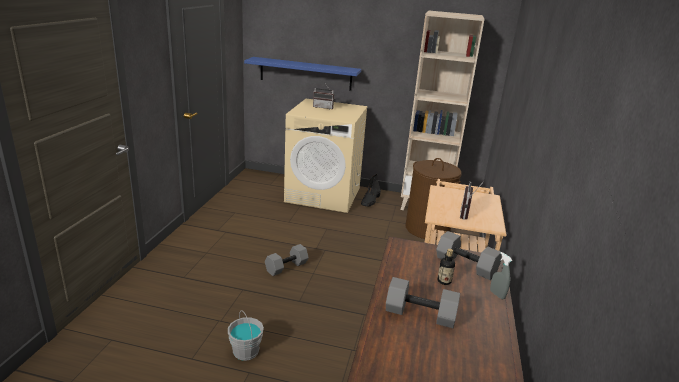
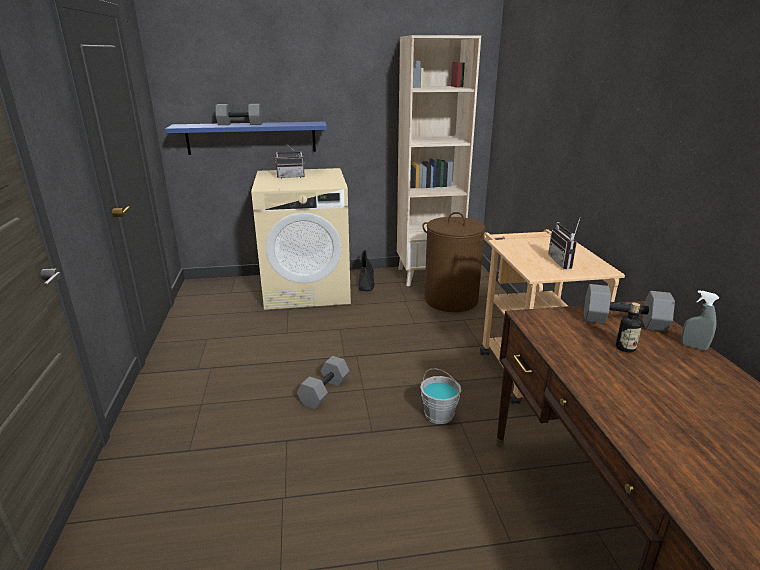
camera: 20 degrees left, 0 degrees up
(246, 351) = (351, 529): grey bucket -> grey bucket (439, 414)
(419, 315) = (652, 401): grey dumbbell -> grey dumbbell (239, 124)

